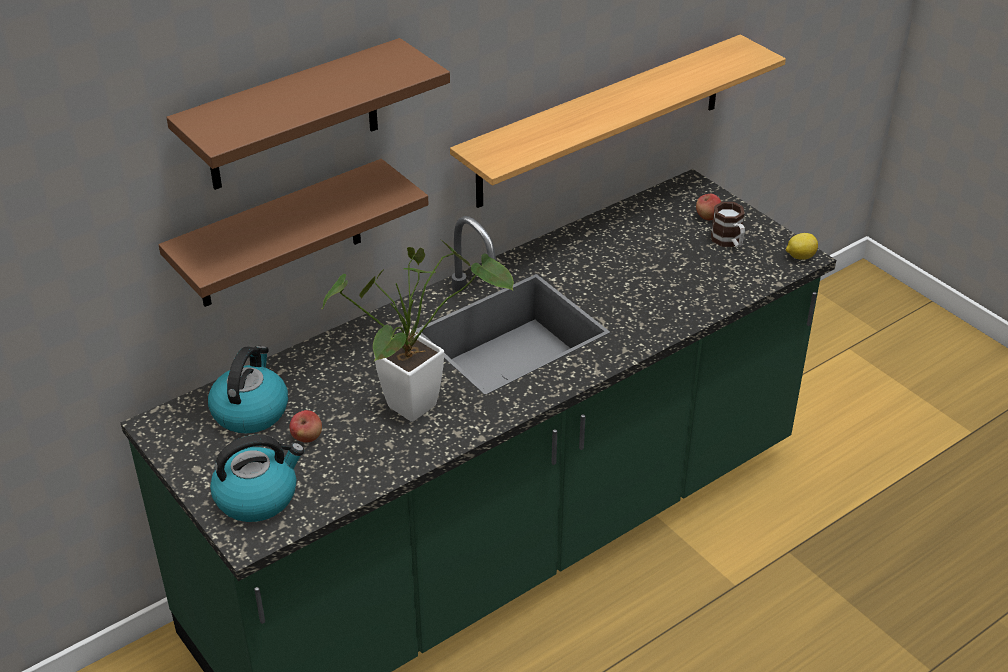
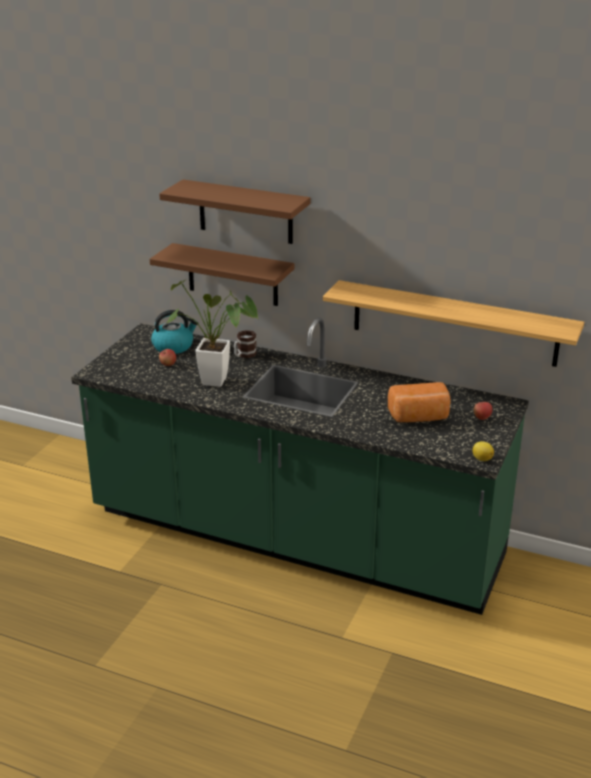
camera: 60 degrees right, 10 degrees down
(257, 496) = (120, 366): kettle -> none
(670, 262) = (419, 417): none -> bread
(729, 242) = (465, 431): mug -> mug (244, 355)

